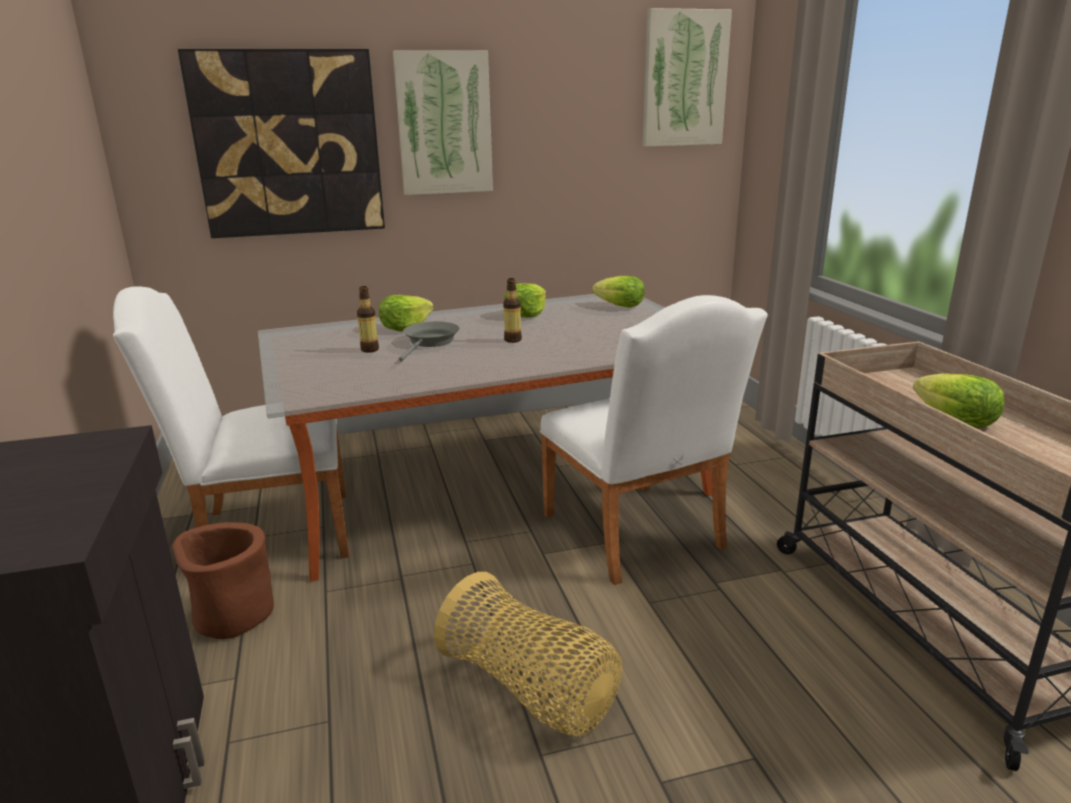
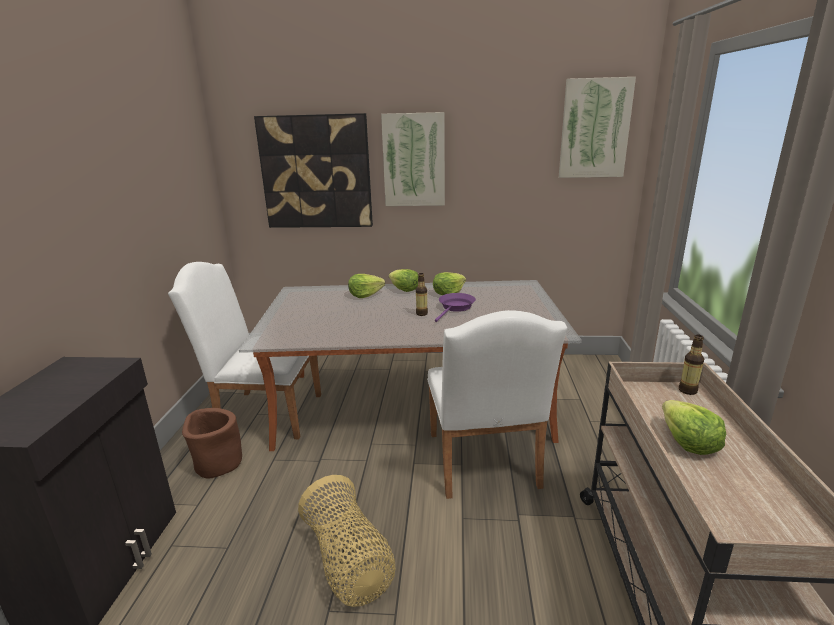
camera: 20 degrees right, 0 degrees up
(369, 350) = (330, 310): bottle -> bottle (687, 390)
(430, 342) = (370, 309): grey frying pan -> none
(553, 329) = (455, 308): none -> purple frying pan
(620, 306) = (518, 293): lettuce -> lettuce (404, 289)

